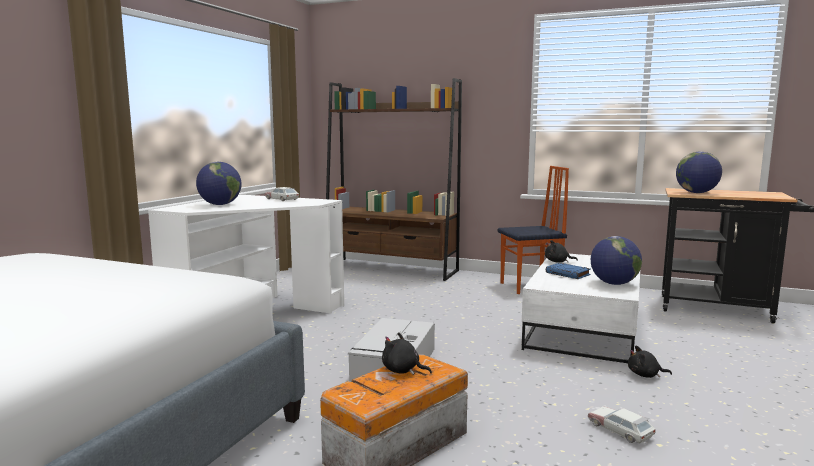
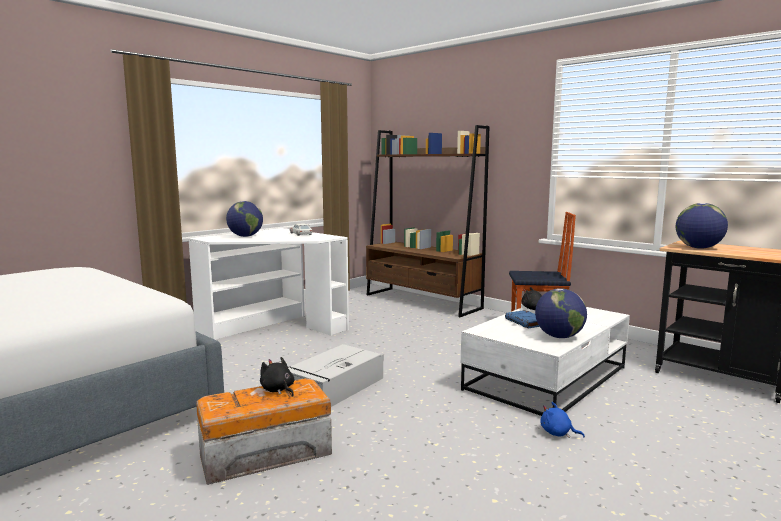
camera: 20 degrees right, 0 degrees up
(621, 430) = (471, 480): toy car -> none
(645, 375) = (557, 433): black plush toy -> blue plush toy

